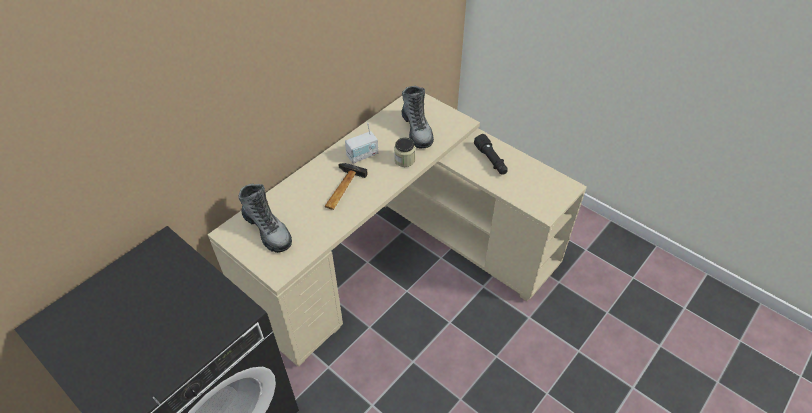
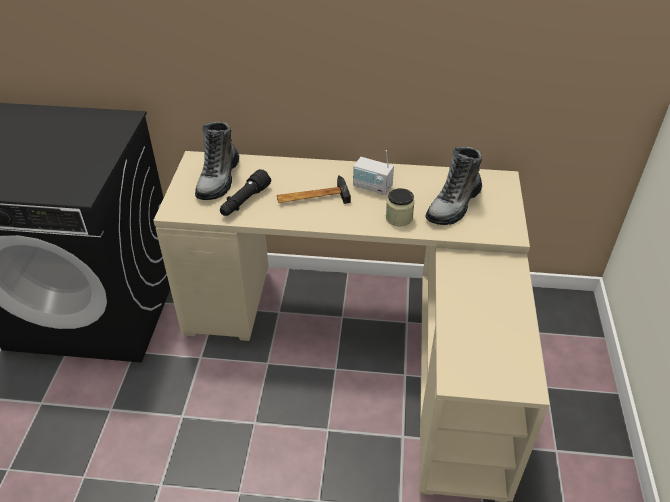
camera: 55 degrees right, 5 degrees down
(491, 160) = (486, 289): black flashlight -> black flashlight (244, 201)

